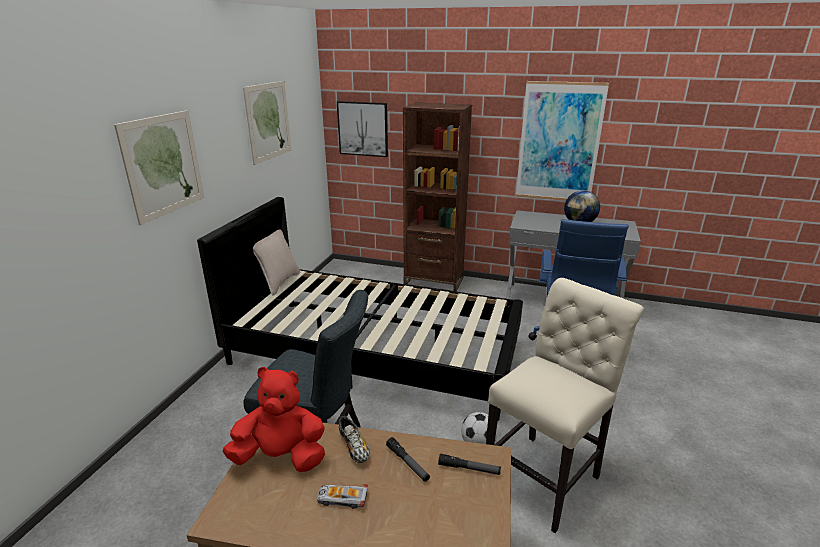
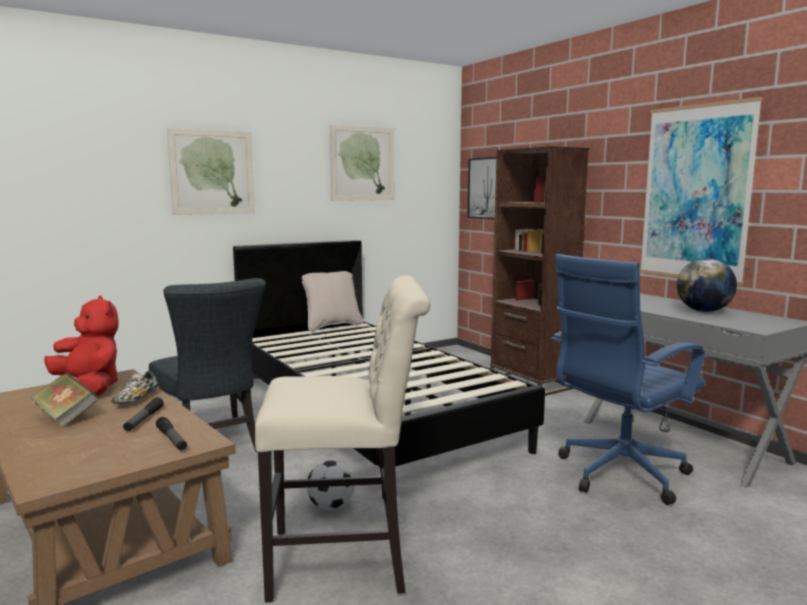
camera: 40 degrees right, 15 degrees down
(342, 498) = (66, 417): toy car -> book

